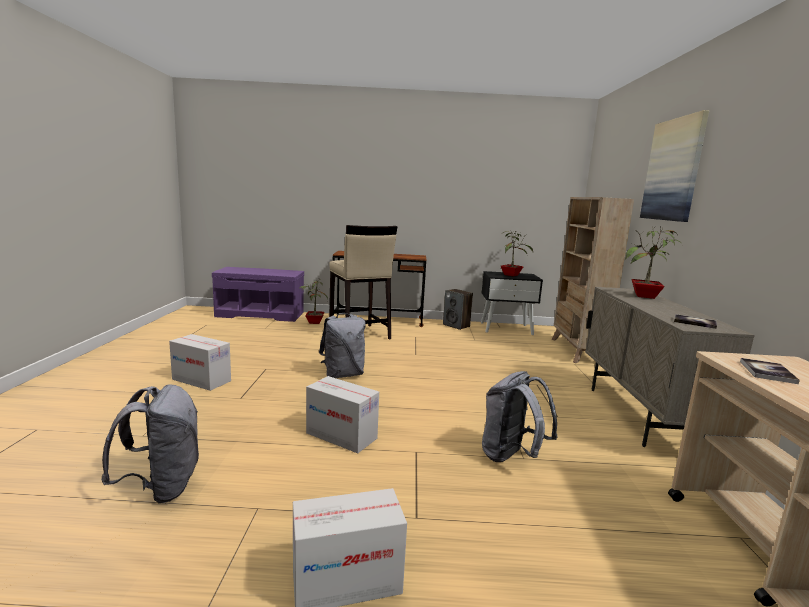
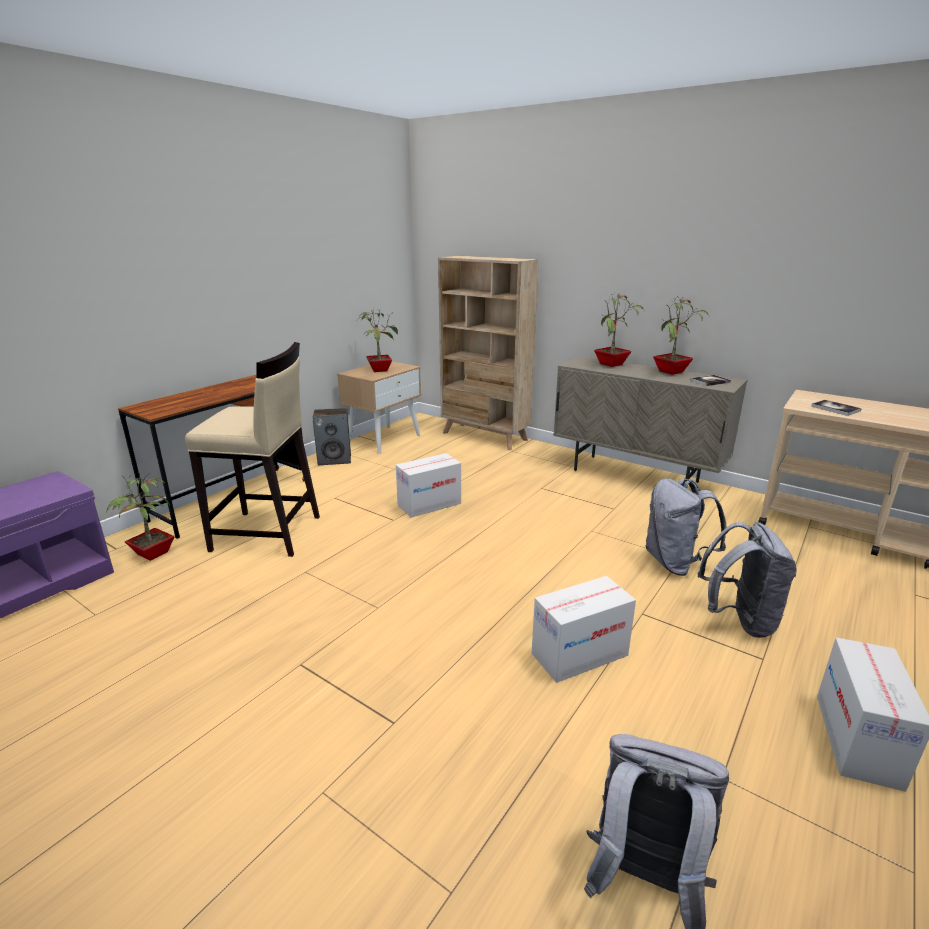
camera: 55 degrees left, 10 degrees up
(202, 380) = (269, 759): cardboard box -> cardboard box (429, 504)
(343, 374) = (401, 596): grey backpack -> grey backpack (739, 620)
(506, 328) = (384, 439): black nightstand -> beige nightstand
(673, 170) = (597, 230): picture -> none
(683, 311) = (672, 372): none -> potted plant

